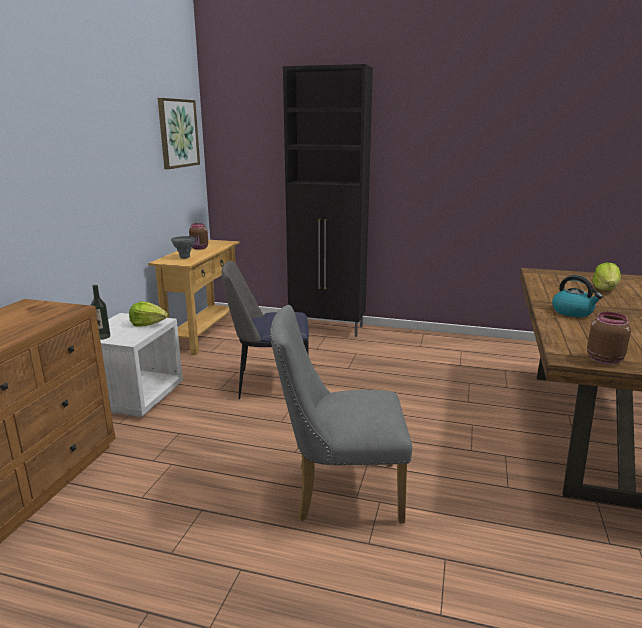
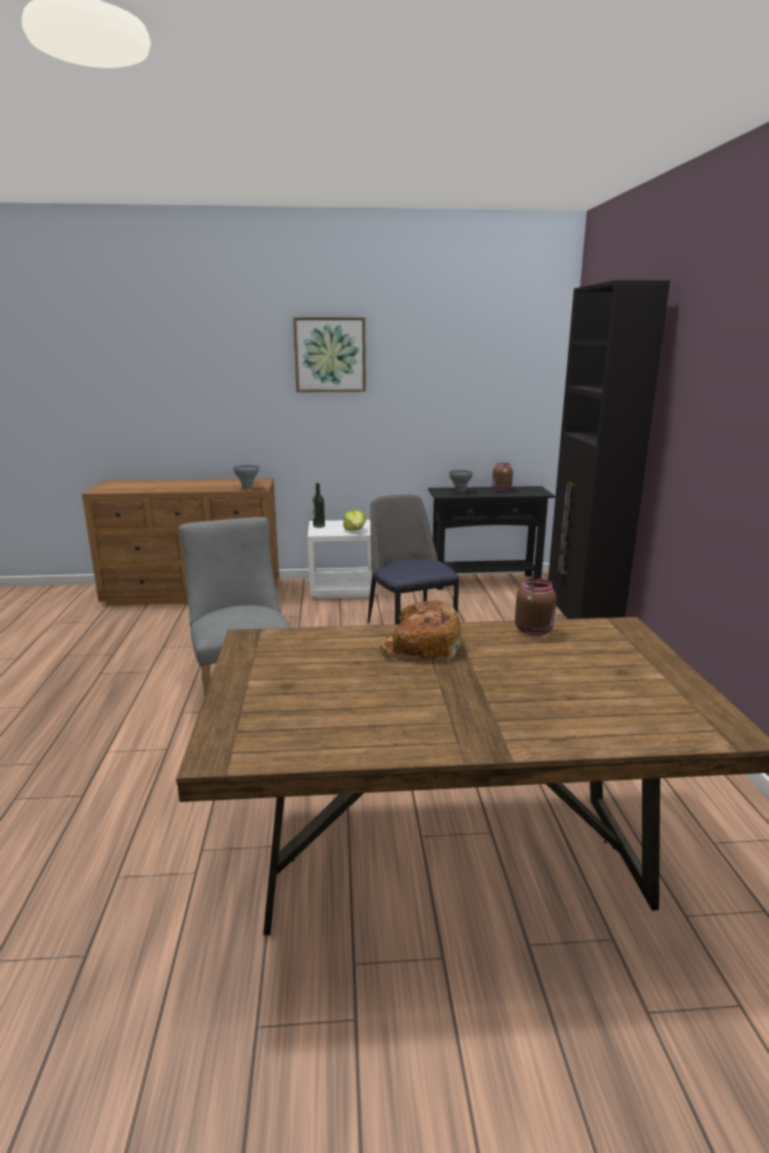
camera: 70 degrees right, 0 degrees up
(63, 313) = (247, 488): none -> grey vase
(178, 133) = (514, 365): picture -> picture (330, 355)
(204, 334) = (485, 581): beige console table -> black console table
(573, 312) = (420, 645): kettle -> bread
(603, 359) = (251, 654): brown jar -> brown jar (534, 631)
(605, 289) = (577, 673): lettuce -> none

